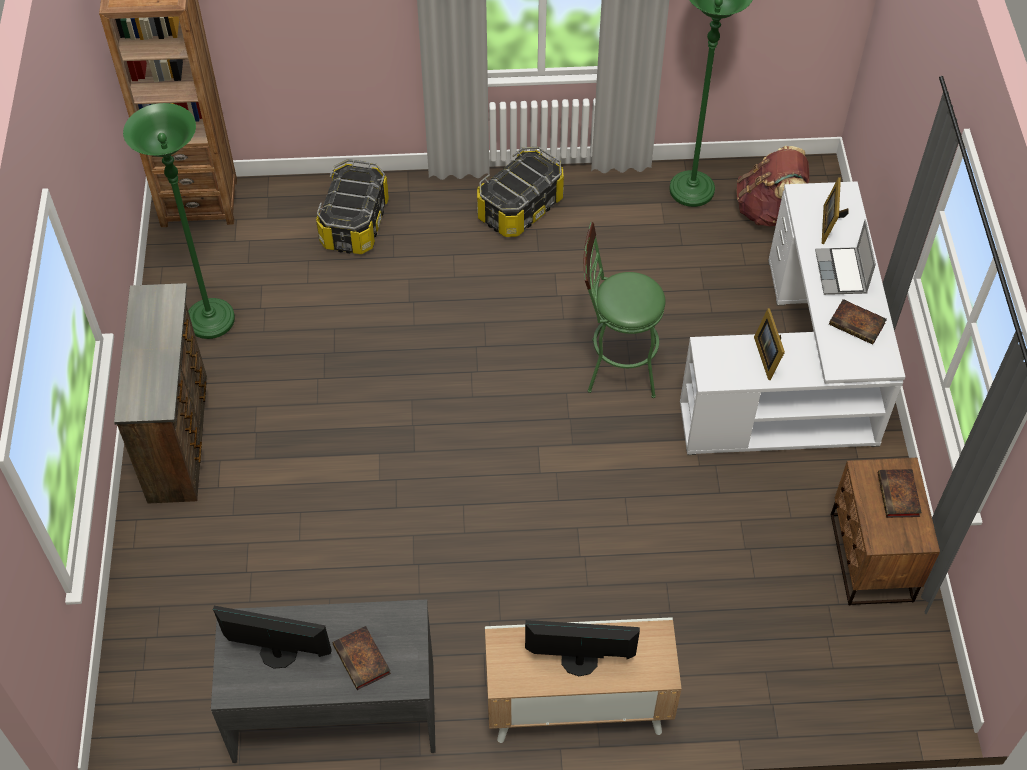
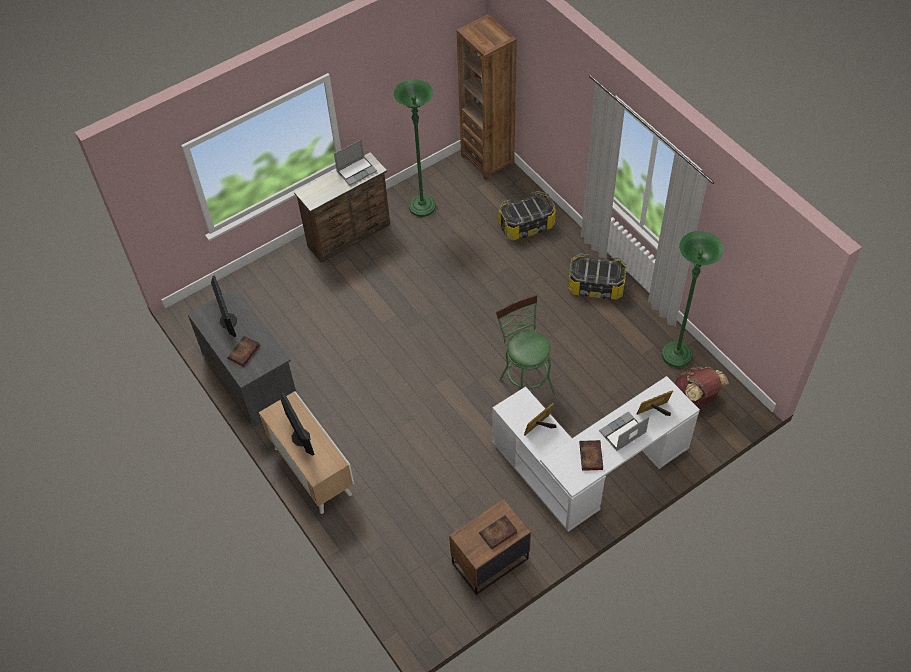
camera: 60 degrees right, 0 degrees up
(151, 320) = (356, 171): none -> laptop

